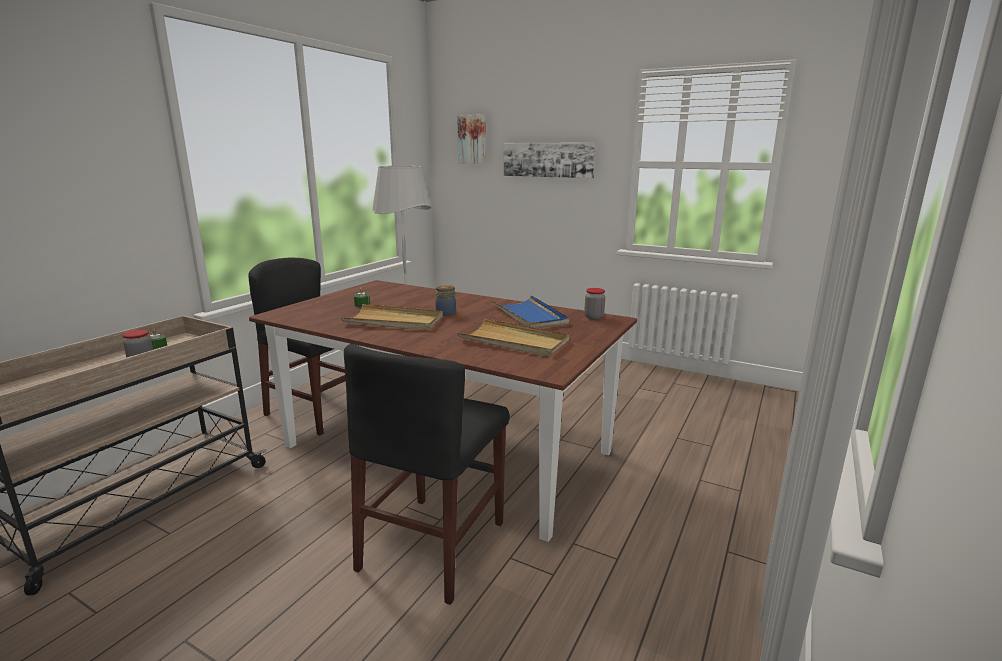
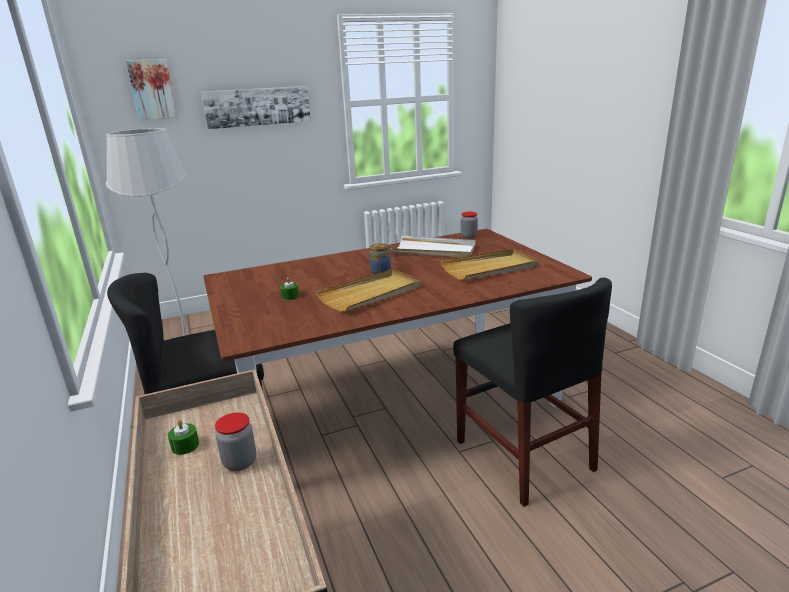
camera: 50 degrees left, 5 degrees up
(529, 315) = (434, 250): blue tray -> white tray

